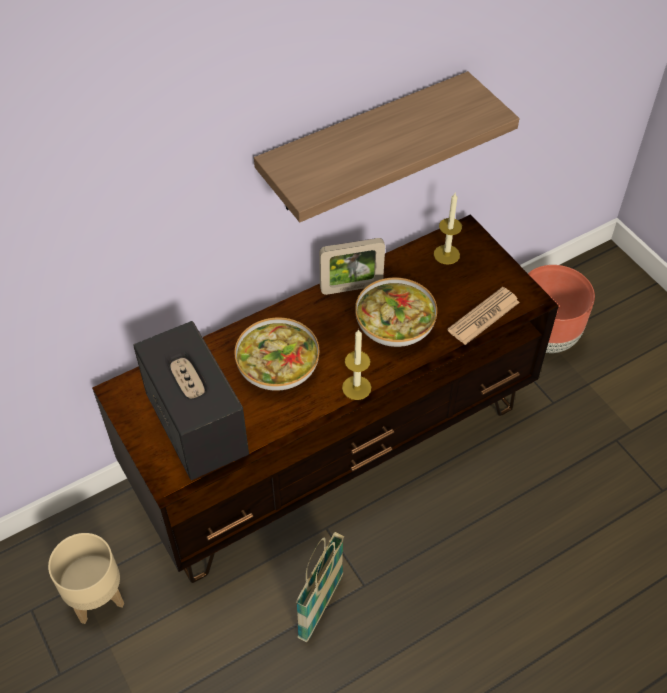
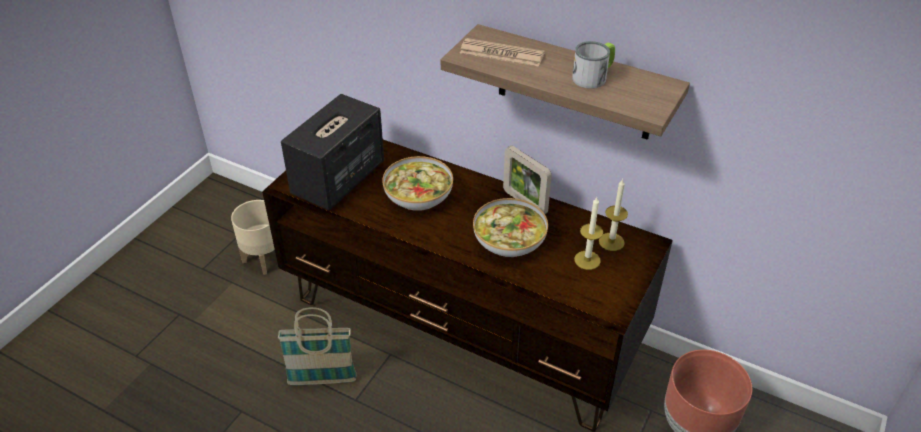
camera: 60 degrees right, 10 degrees down
(356, 387) = (430, 242): candle -> candle (587, 260)
(416, 122) = (594, 76): none -> mug
(483, 316) = (564, 289): newspaper -> newspaper (501, 53)

